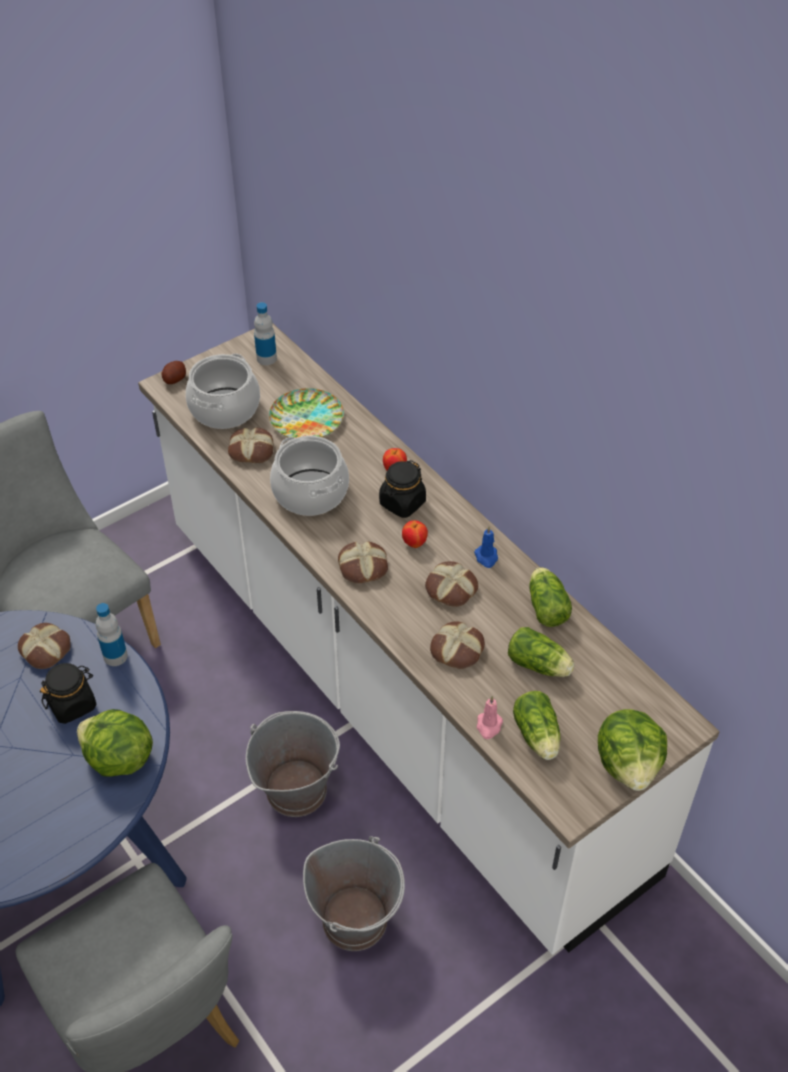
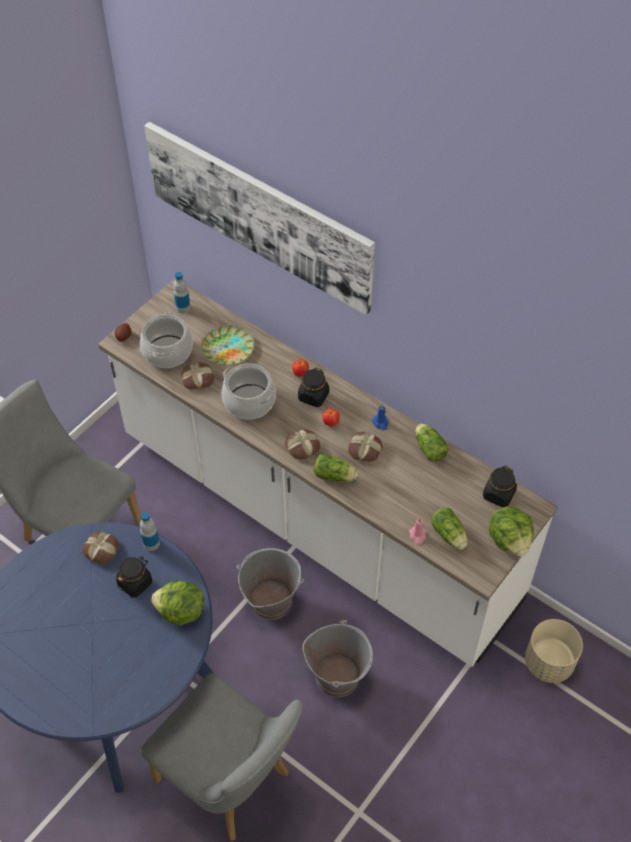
camera: 15 degrees left, 5 degrees up
(364, 221) = (258, 215): none -> picture
(458, 650) = (382, 490): bread -> none
(540, 665) = (437, 489): lettuce -> lettuce (335, 476)
(631, 694) = (498, 495): none -> black jar
(677, 980) = (549, 663): none -> beige planter

